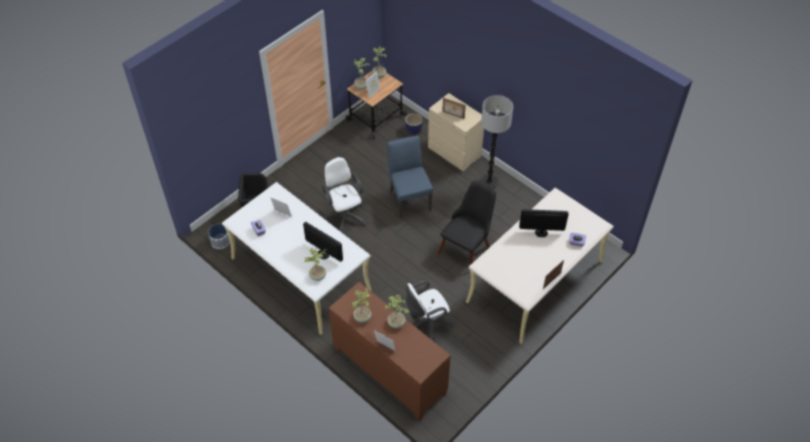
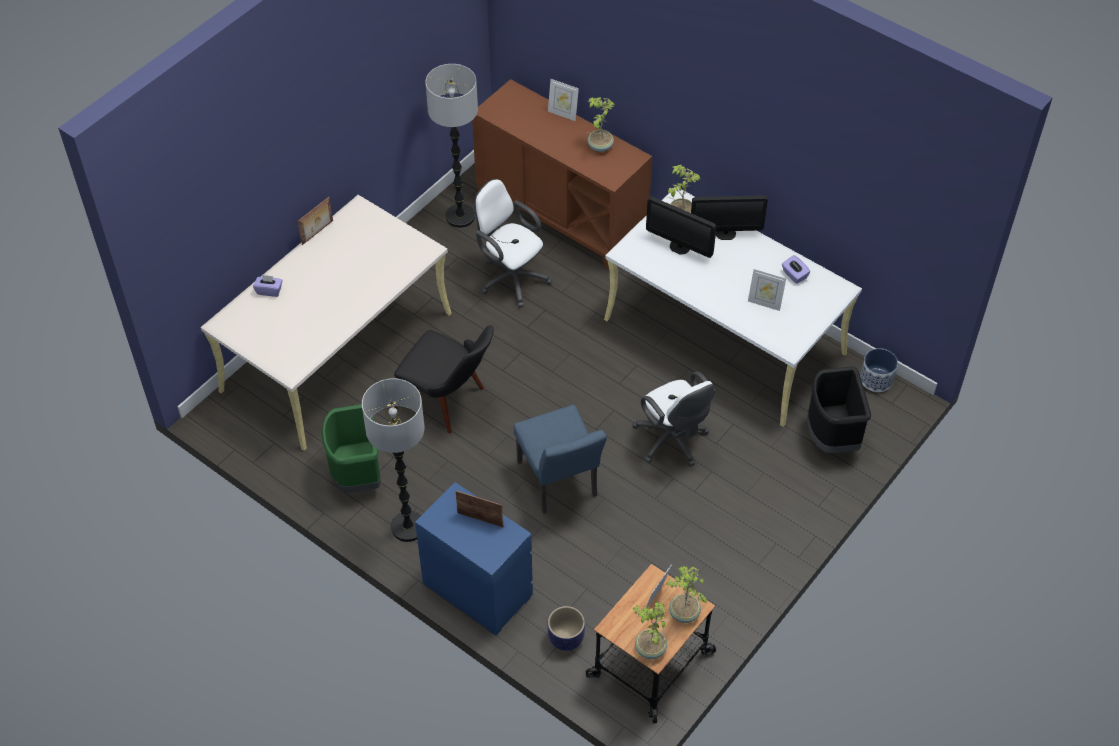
camera: 175 degrees right, 0 degrees up
(396, 323) = (551, 142): potted plant -> none
(427, 324) = (511, 278): white office chair -> white office chair turned 105 degrees counterclockwise
(454, 152) = (477, 589): beige dresser -> blue dresser
(459, 374) = (460, 217): none -> floor lamp
(467, 246) = (449, 401): black chair -> black chair turned 90 degrees counterclockwise
(517, 209) = (357, 475): none -> green trash can
(541, 232) = (326, 303): monitor -> monitor (725, 233)

